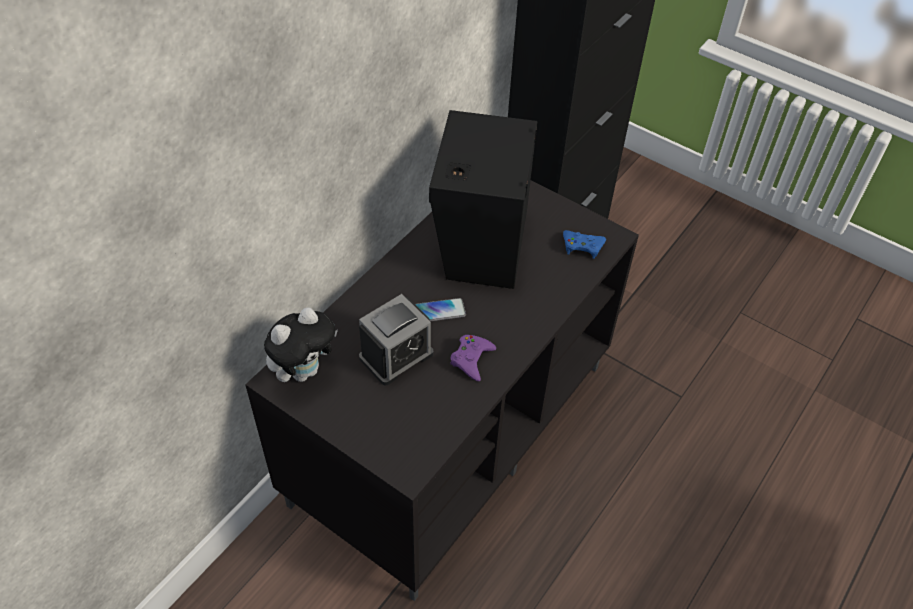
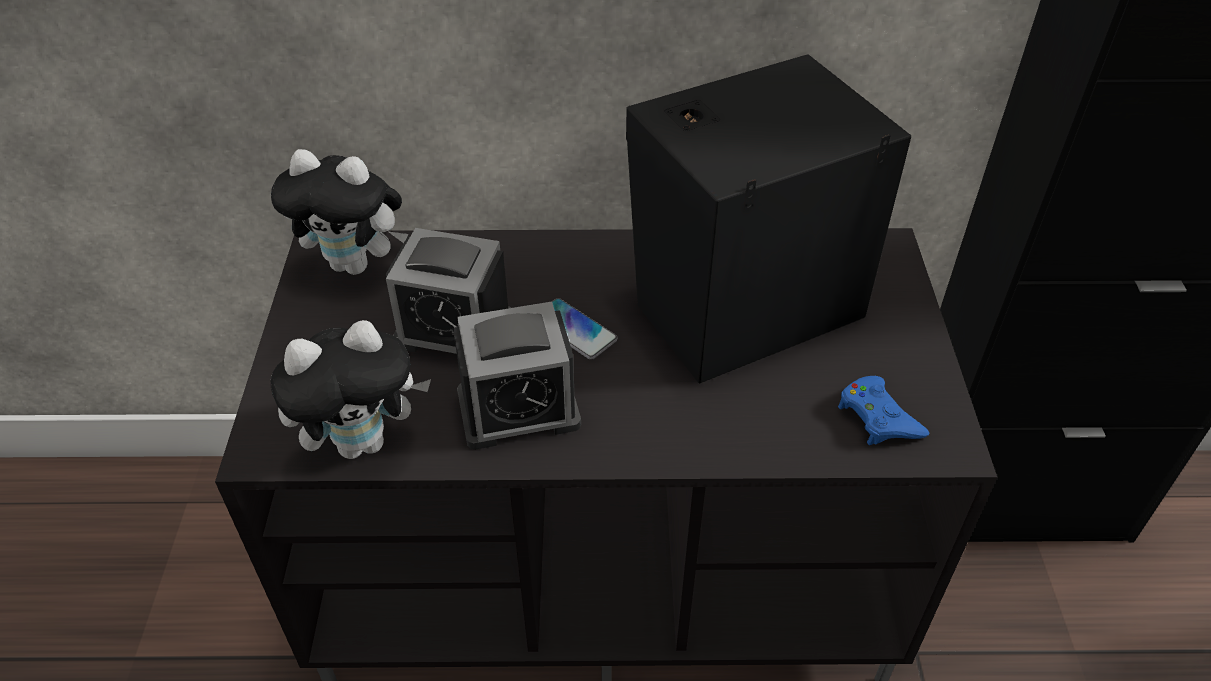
camera: 55 degrees right, 5 degrees down
(439, 428) = (363, 441): none -> plush toy
(471, 359) = (518, 409): purple game controller -> alarm clock

